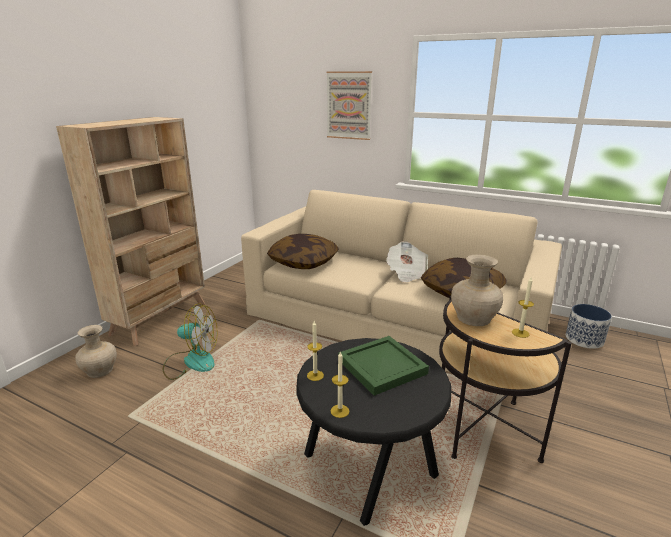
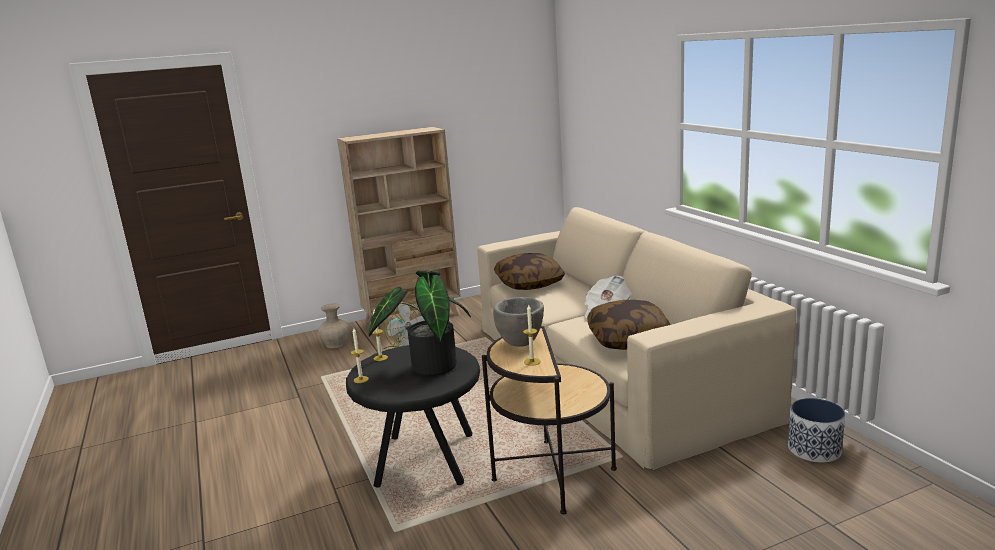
camera: 40 degrees right, 5 degrees down
(349, 105) = (631, 112): picture -> none
(381, 367) = (429, 366): green tray -> potted plant
(474, 318) = (520, 343): beige vase -> grey bowl

